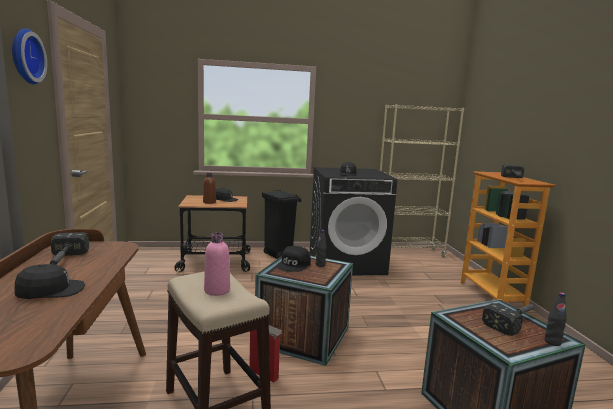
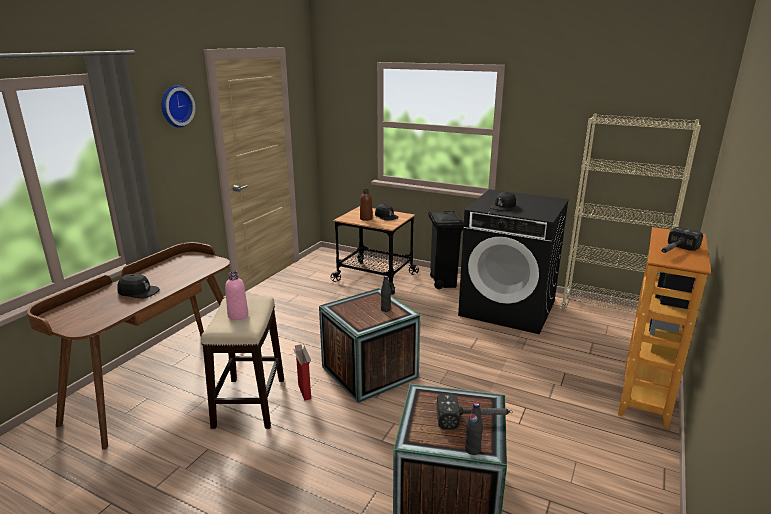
camera: 35 degrees right, 10 degrees up
(63, 261) = (171, 269): hammer -> none
(294, 265) = (363, 303): black cap -> none

